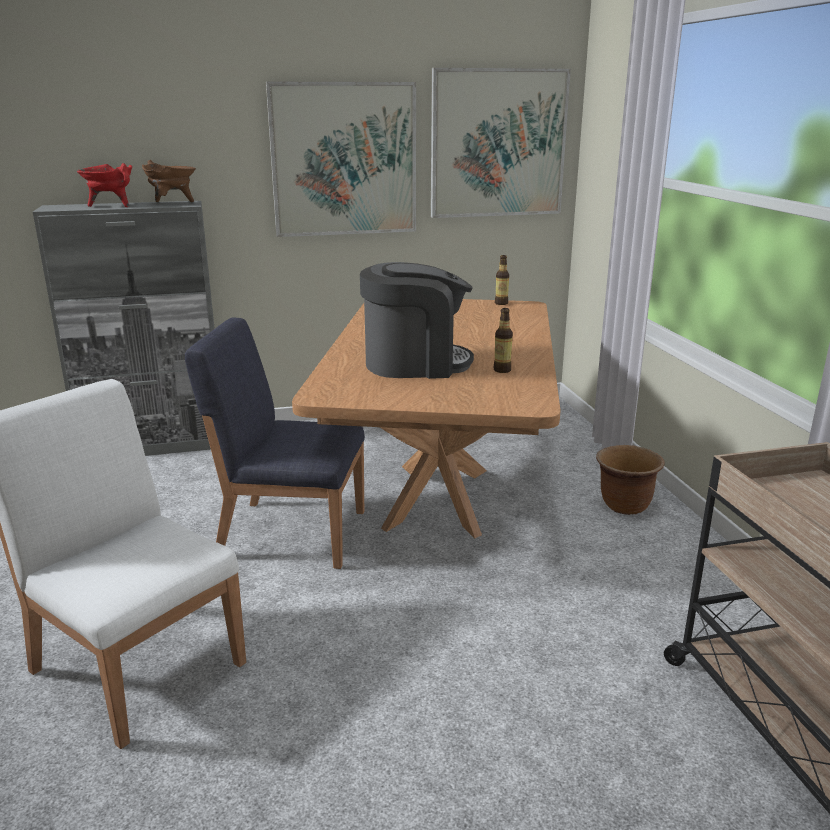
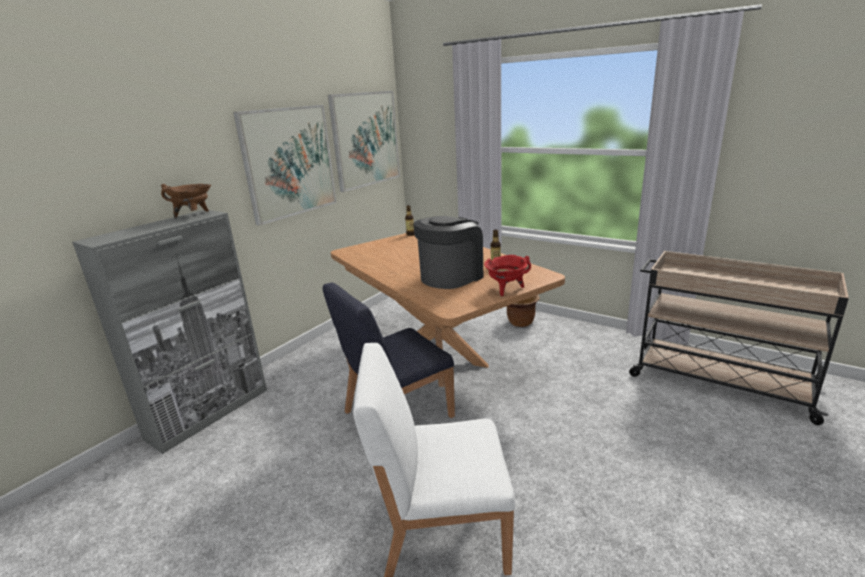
camera: 40 degrees left, 0 degrees up
(111, 205) = (148, 227): red cooking pot -> red cooking pot (506, 289)

